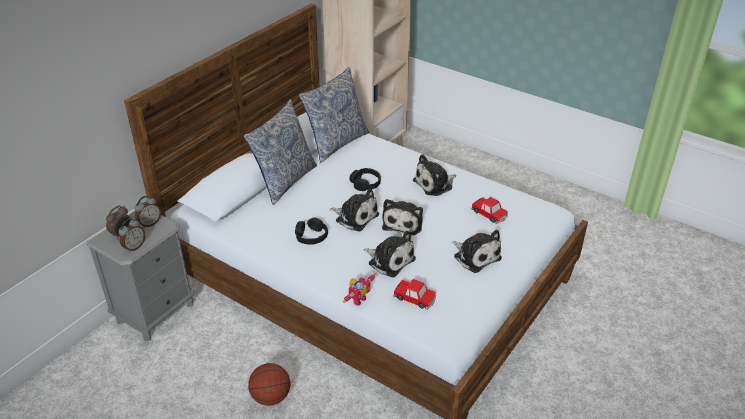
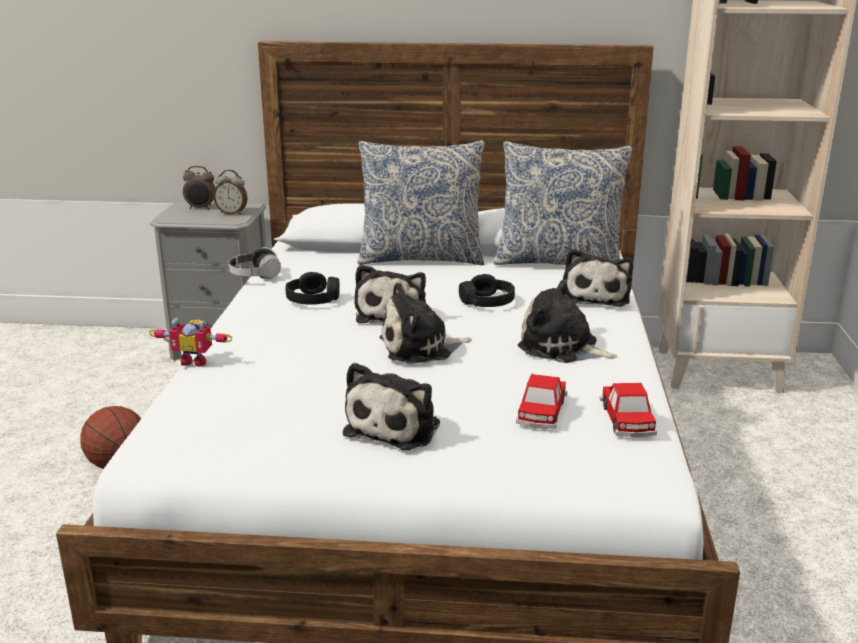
camera: 60 degrees right, 15 degrees down
(134, 247) = (182, 218): alarm clock -> none
(251, 247) = (255, 276): none -> headphones
(389, 260) = (308, 359): plush toy -> plush toy (595, 296)
(414, 298) = (223, 397): toy car -> toy car (627, 420)

